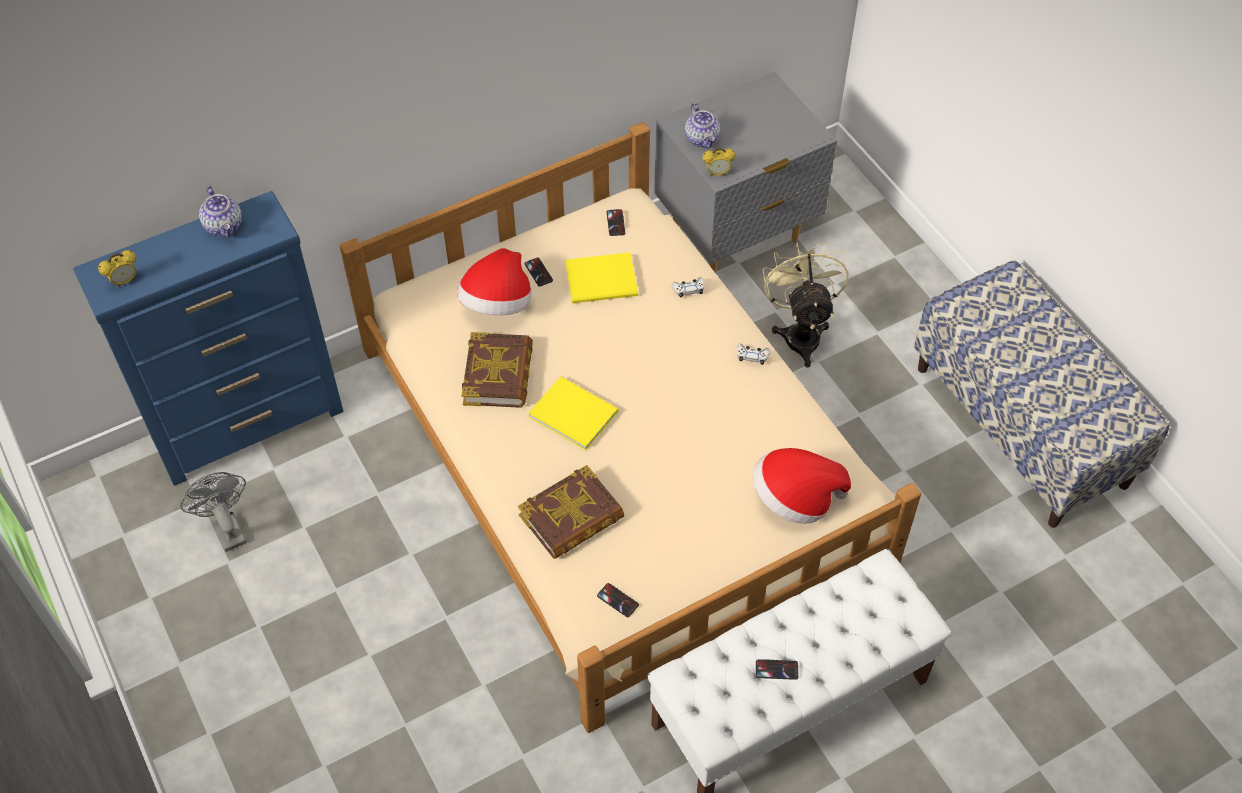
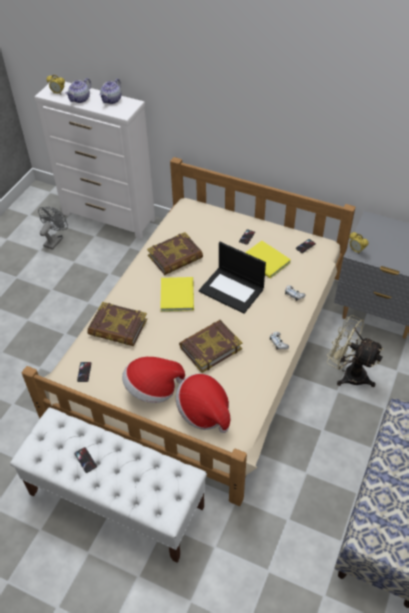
camera: 55 degrees right, 5 degrees down
(250, 426) = (109, 217): blue dresser -> white dresser
(497, 304) = (214, 234): hat -> hat (153, 388)
(621, 348) = (232, 290): none -> laptop
(699, 432) = (210, 348): none -> book
(702, 139) = (372, 233): teapot -> teapot (80, 99)
(800, 332) = (348, 373): beige fan -> beige fan turned 105 degrees counterclockwise

